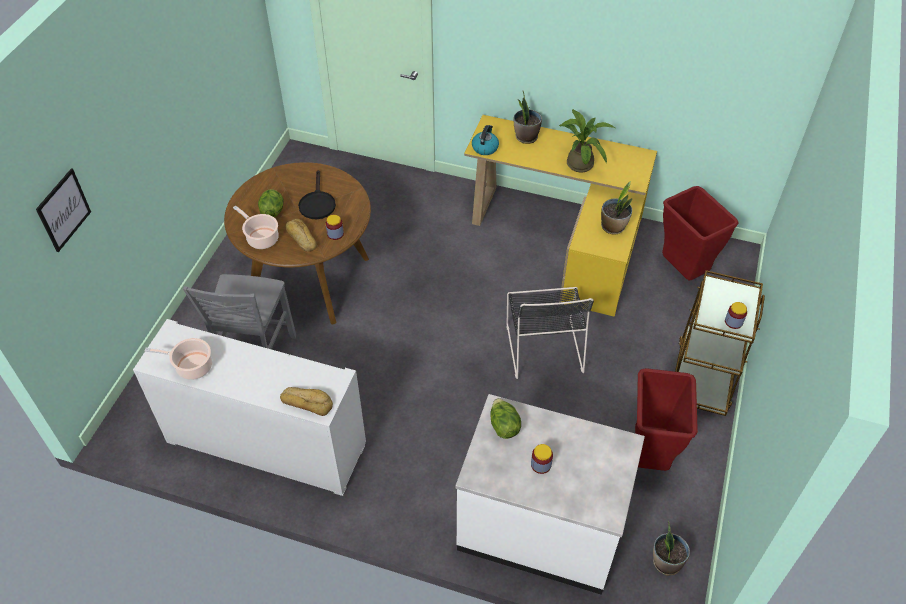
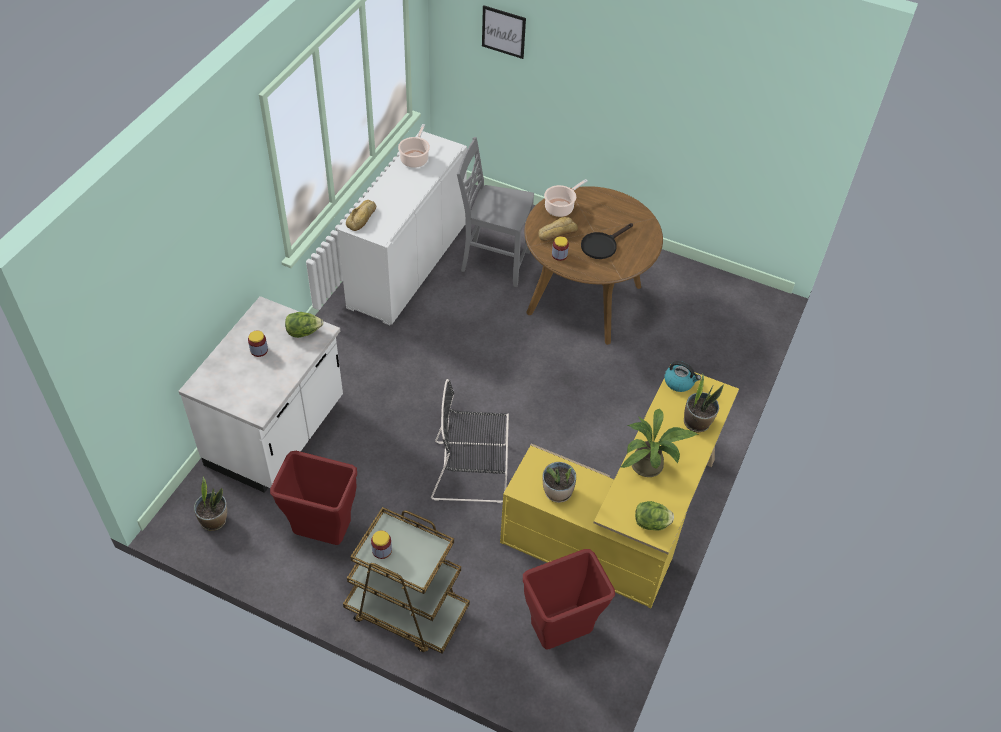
camera: 95 degrees right, 0 degrees up
(272, 211) = (594, 215): lettuce -> lettuce (651, 523)
(317, 203) = (602, 245): black frying pan -> black frying pan turned 45 degrees counterclockwise

